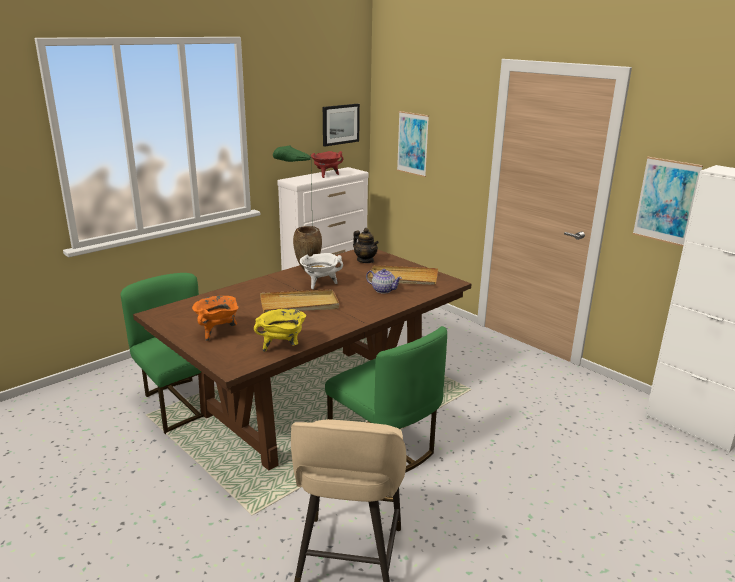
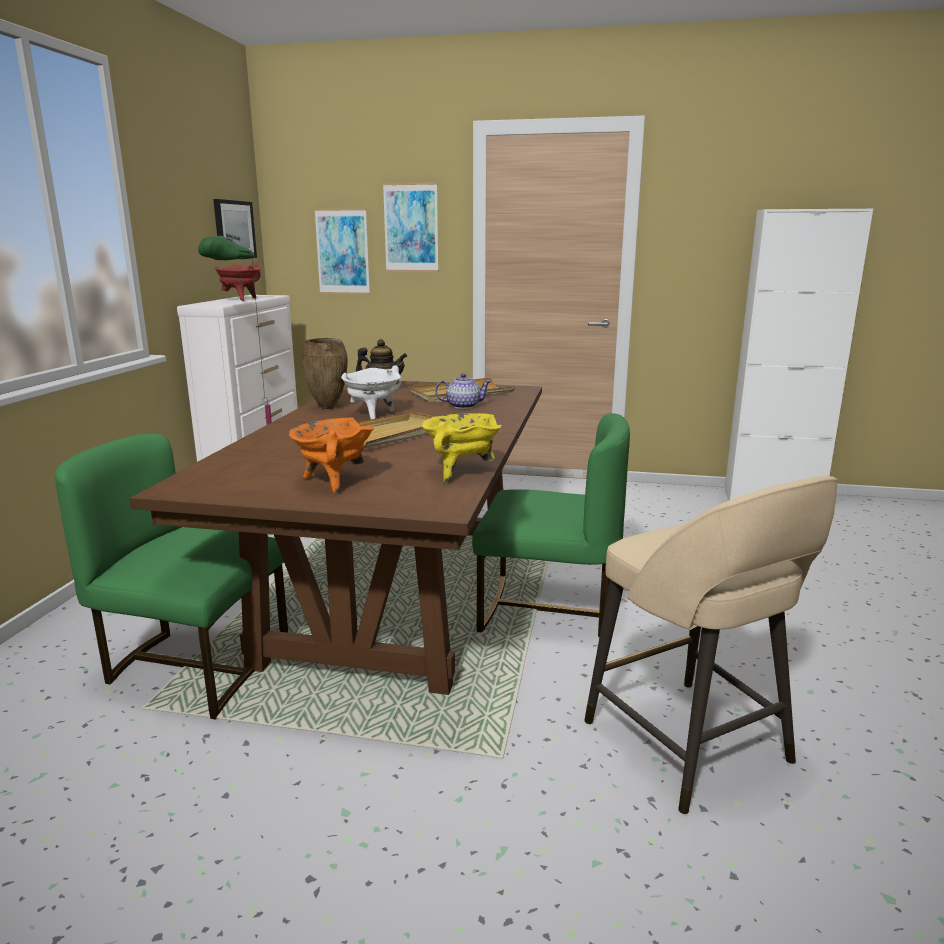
camera: 35 degrees left, 5 degrees down
(666, 201) = (702, 262): picture -> picture (411, 228)

